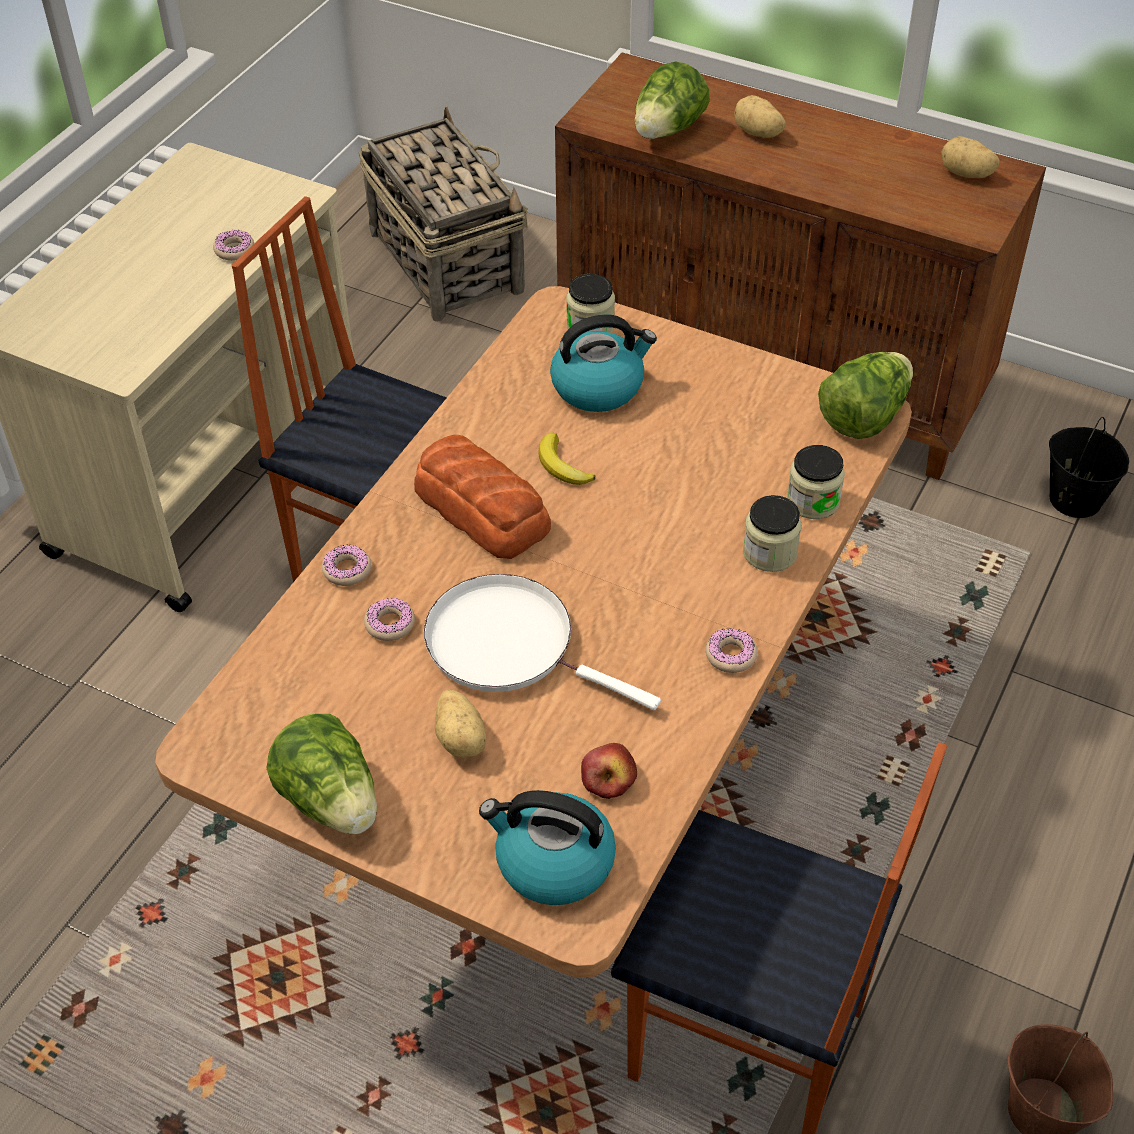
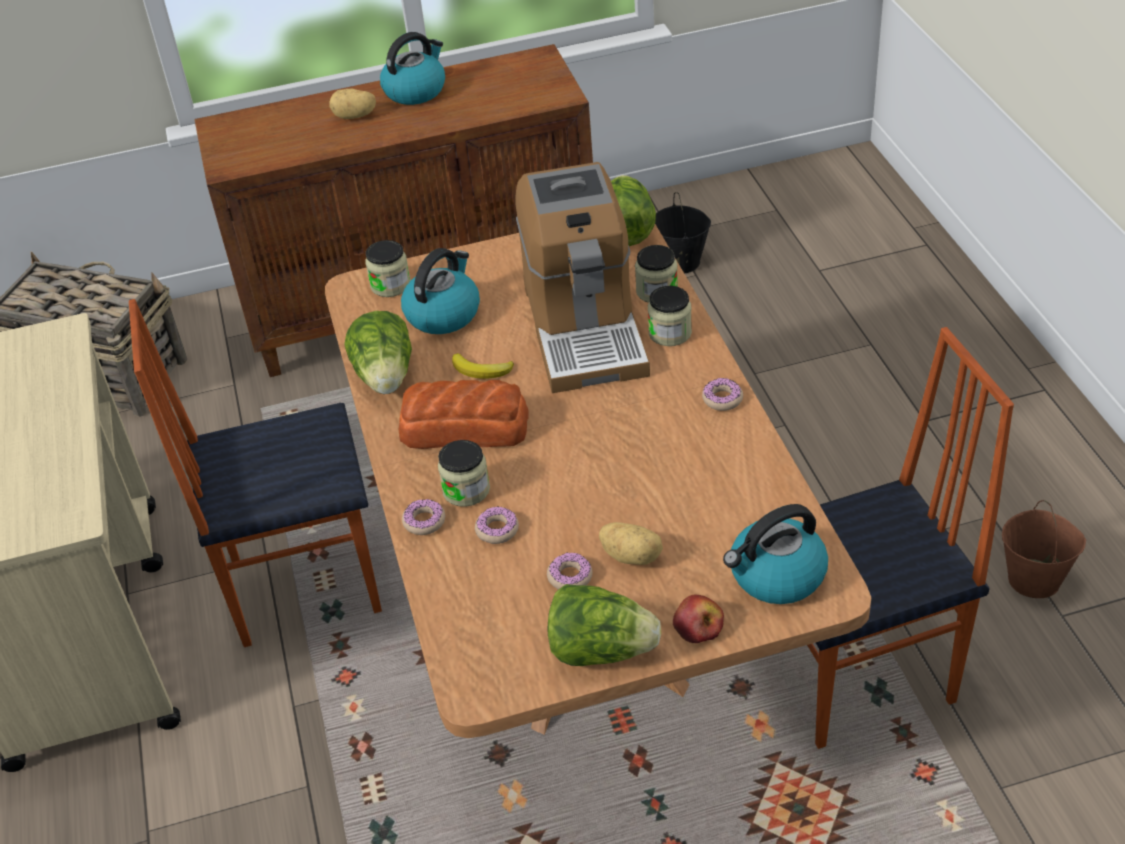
camera: 40 degrees left, 5 degrees down
(234, 250) = (57, 394): donut -> donut (570, 577)
(411, 568) = (466, 490): none -> jar
(509, 644) = (588, 486): white frying pan -> none
(609, 778) = (745, 510): apple -> apple (698, 626)
(667, 131) = (292, 146): lettuce -> lettuce (386, 377)
(699, 490) = (584, 328): none -> coffee machine
(846, 139) = (415, 90): none -> kettle
(966, 174) = (514, 71): potato -> none

